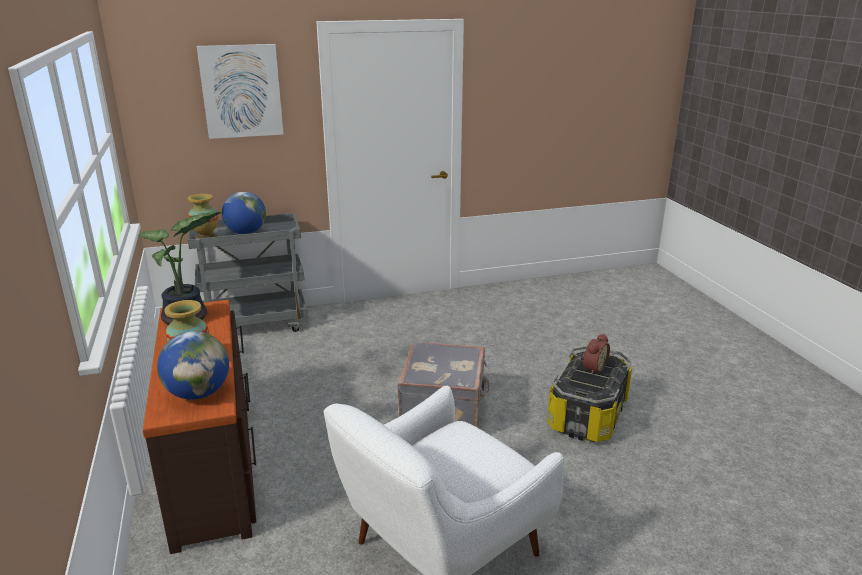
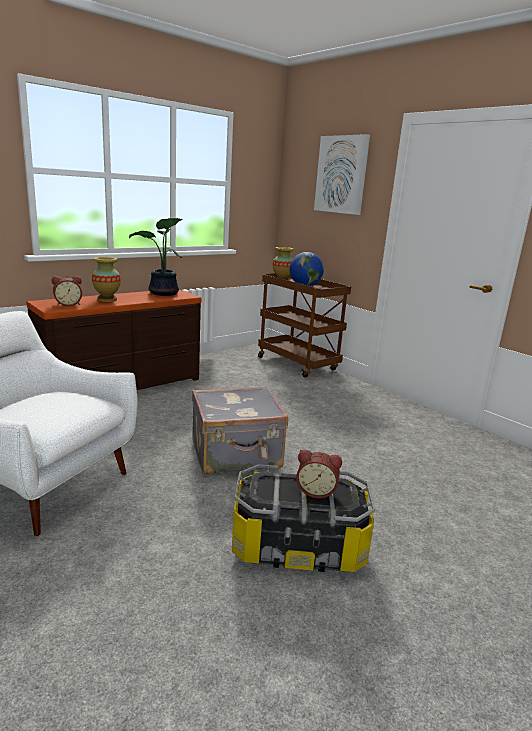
camera: 65 degrees right, 5 degrees down
(198, 393) = (68, 304): globe -> alarm clock
(256, 325) = (298, 364): grey cart -> brown cart

